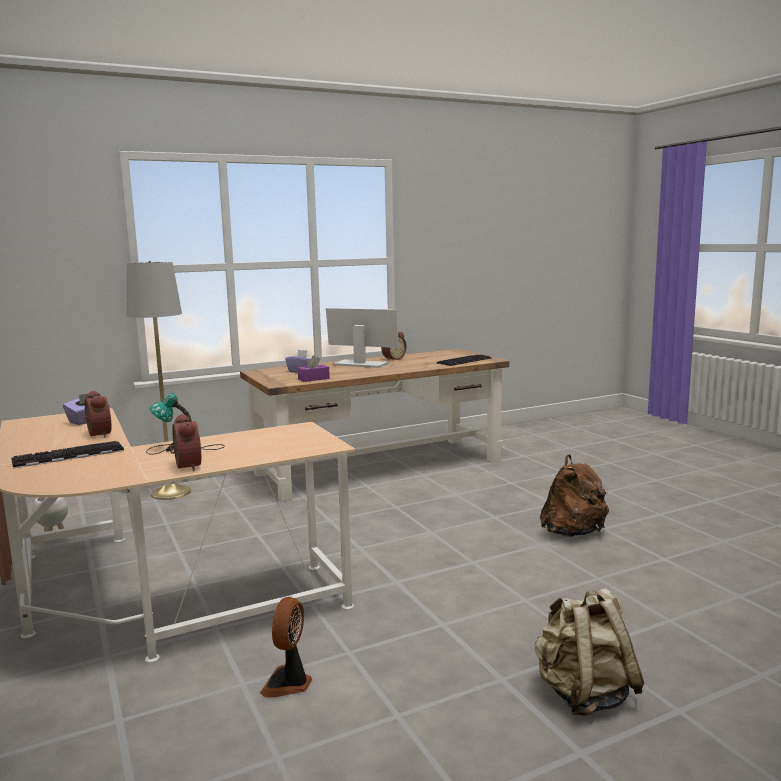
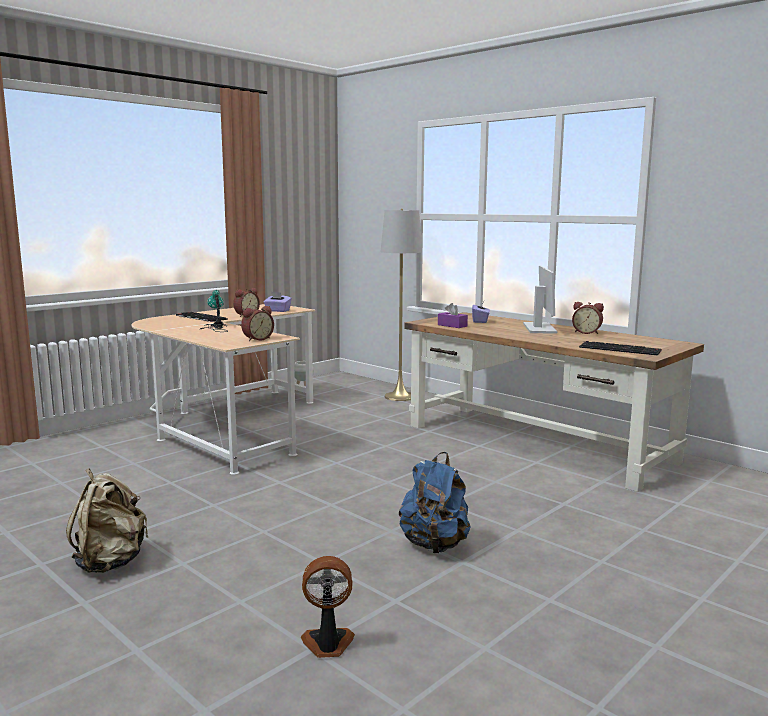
camera: 70 degrees right, 0 degrees up
(185, 466) = (179, 331): alarm clock -> alarm clock (257, 339)
(288, 683) = (133, 473): fan -> fan (328, 644)
(573, 533) = (434, 545): brown backpack -> blue backpack

